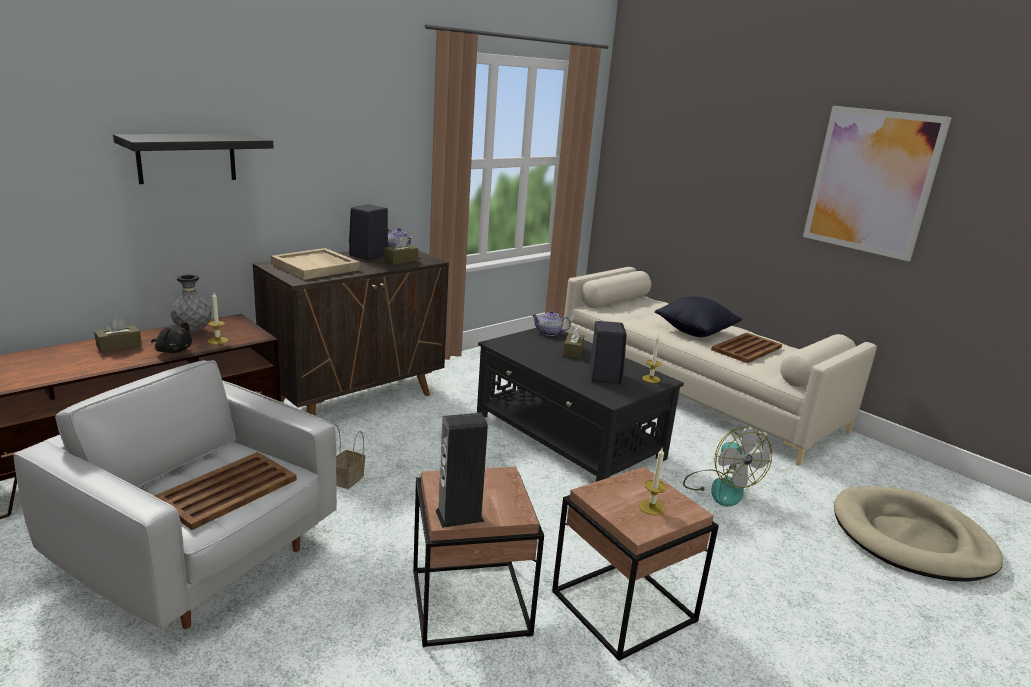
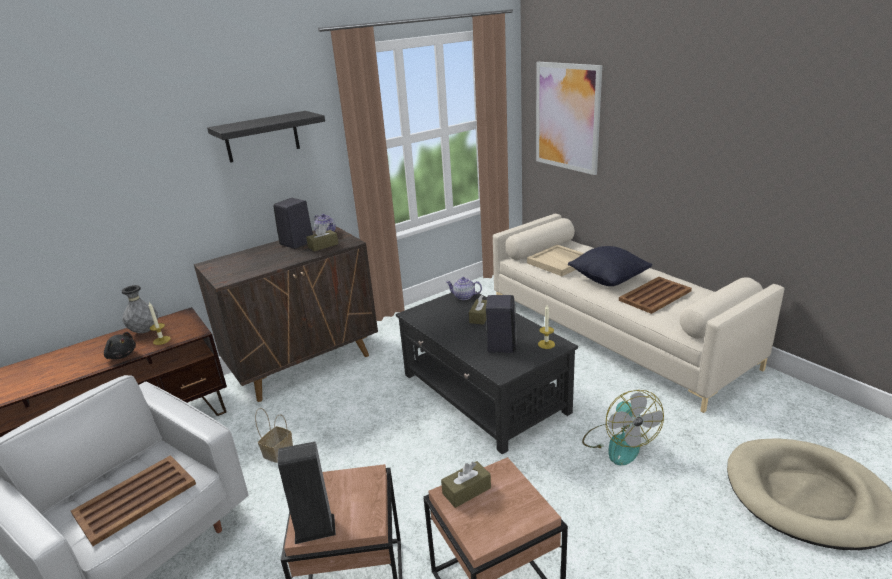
camera: 10 degrees right, 5 degrees up
(119, 346) = (80, 354): brown tissue box -> brown tissue box (466, 491)
(187, 158) = (115, 186): black shelf -> black shelf (262, 137)
(316, 267) = (245, 263): beige tray -> beige tray (560, 262)
(651, 507) = (501, 510): candle -> none
(871, 182) = (768, 124): picture -> picture (567, 117)

